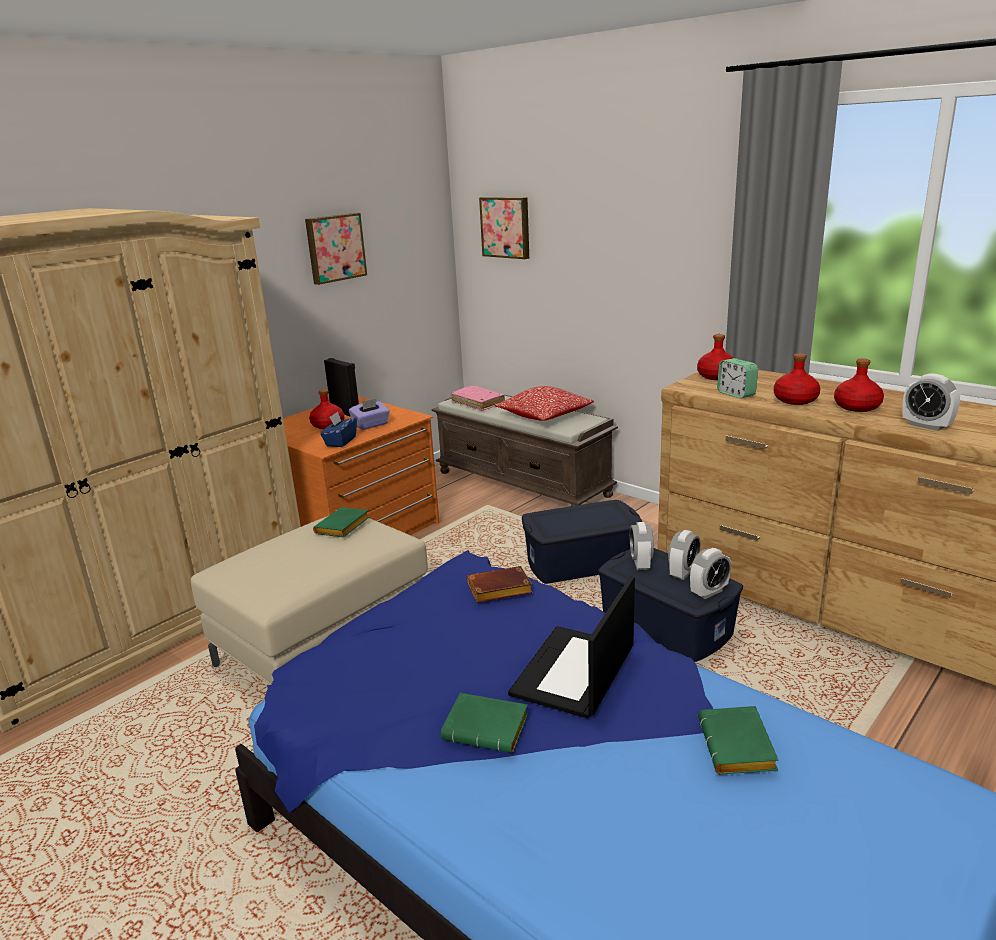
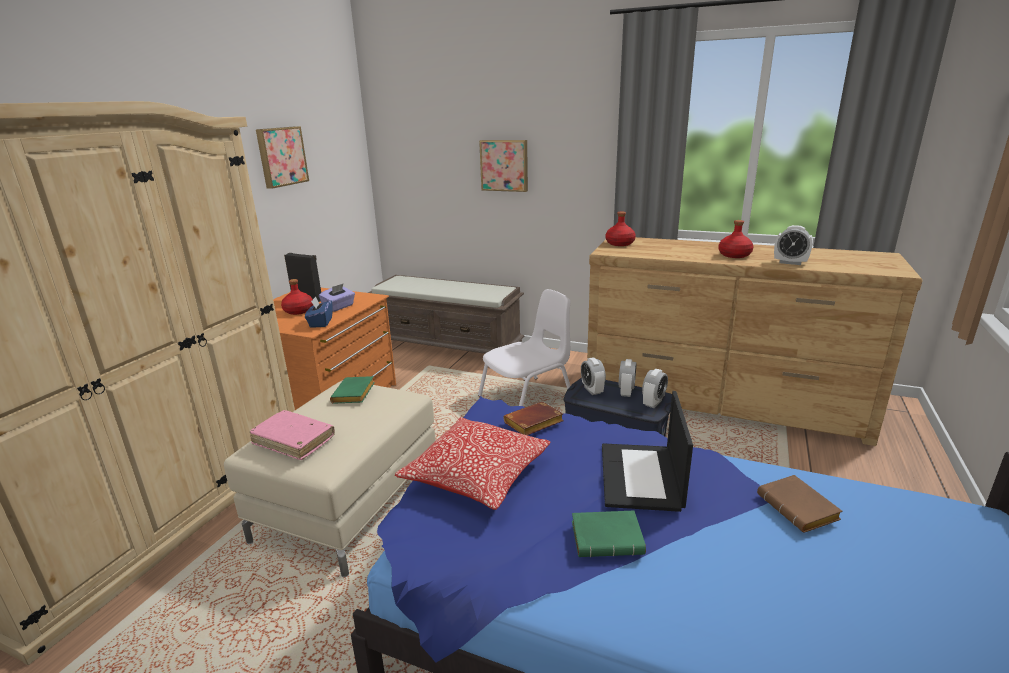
camera: 20 degrees left, 0 degrees up
(478, 403) = (405, 285): pink book -> pink book (294, 441)
(506, 227) = (418, 141): picture -> picture (504, 165)
(544, 415) = (466, 289): pillow -> pillow (476, 475)
(582, 563) = (528, 399): blue storage box -> white chair
(736, 394) = (646, 253): alarm clock -> none
(739, 748) = (800, 509): green book -> brown book
(795, 400) = (690, 254): red bottle -> none

